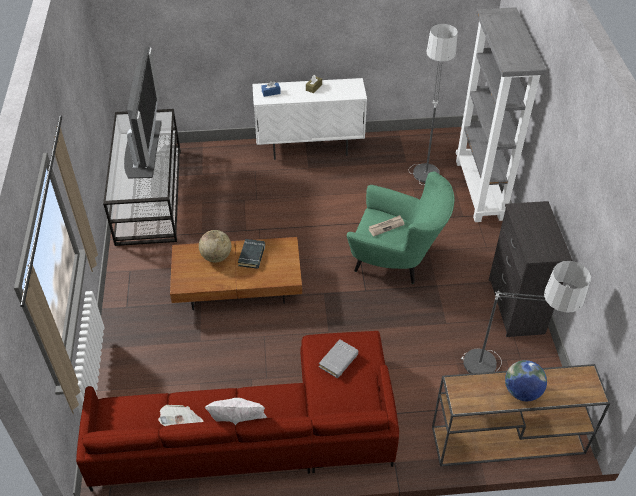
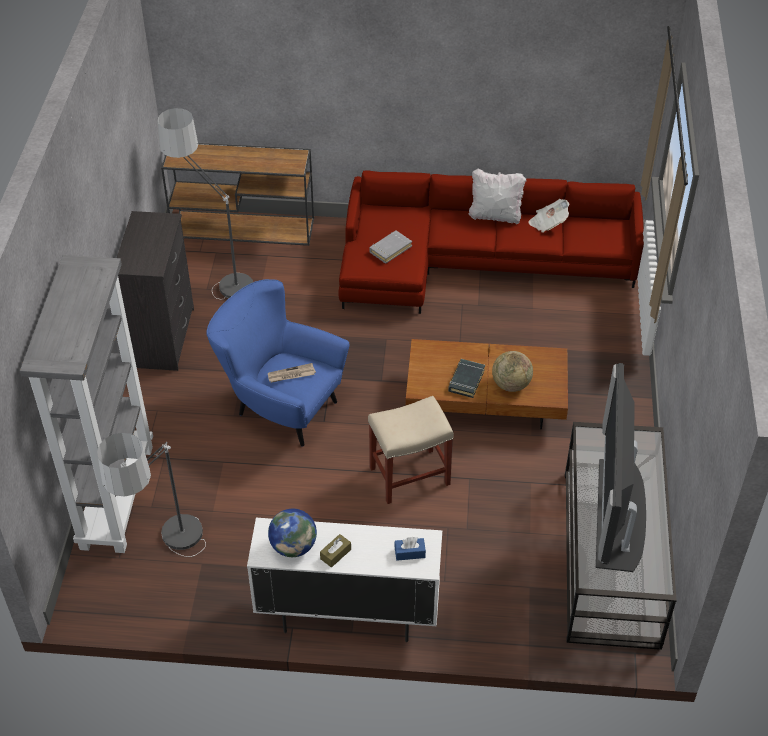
camera: 170 degrees left, 0 degrees up
(288, 226) = (408, 476): none -> beige stool
(396, 262) = (280, 407): green armchair -> blue armchair
(522, 391) = (240, 156): globe -> globe (293, 546)

